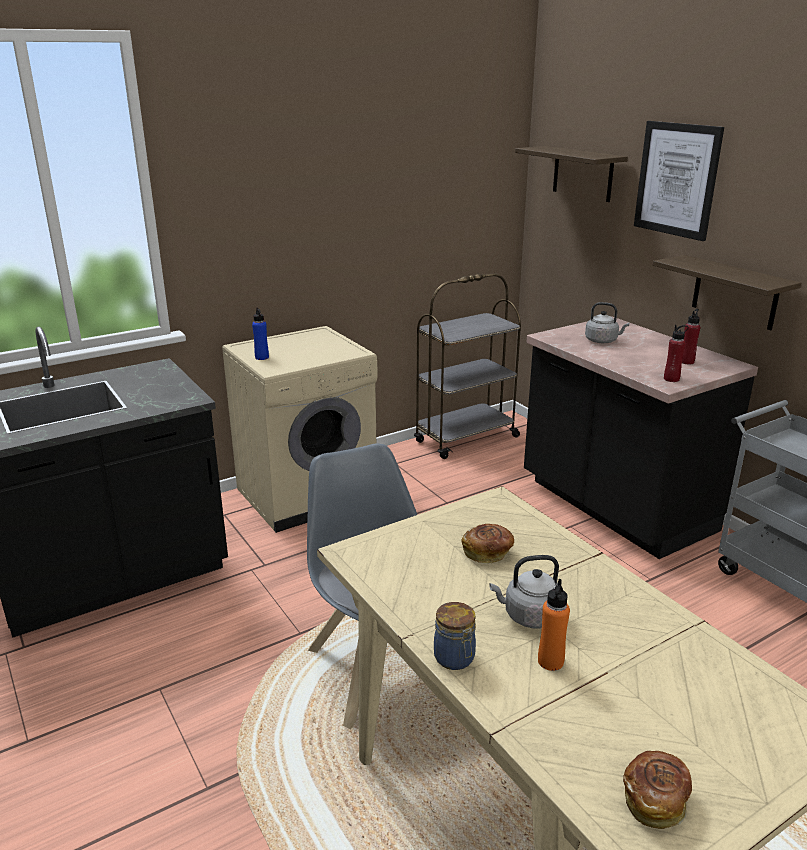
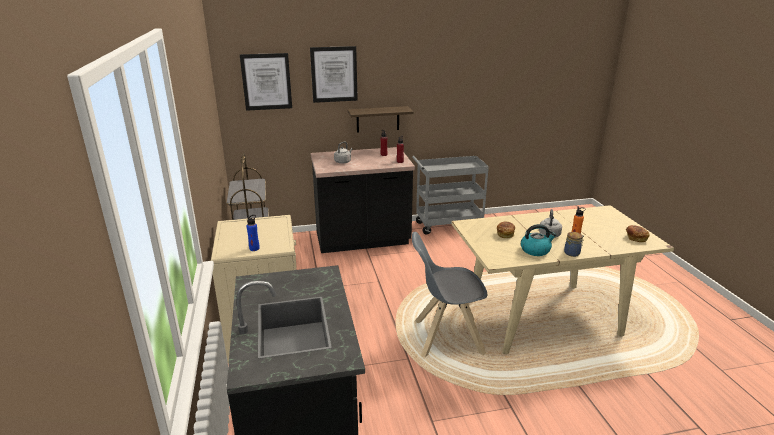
camera: 70 degrees left, 0 degrees up
(435, 600) = (535, 250): none -> kettle
(582, 173) = (266, 81): shelf -> picture

